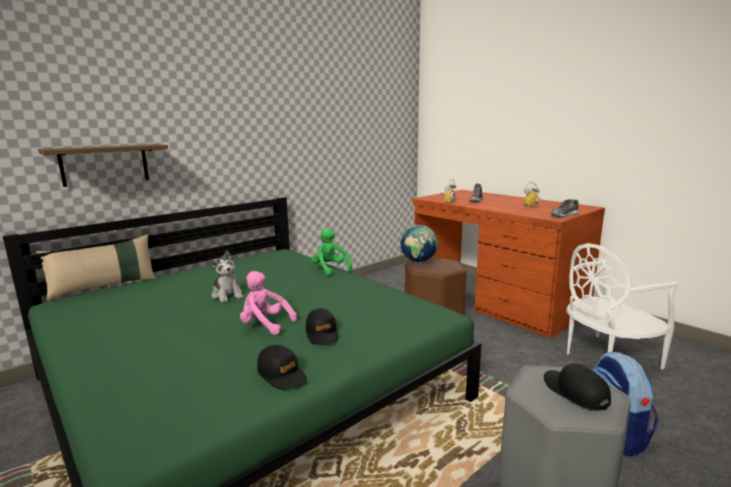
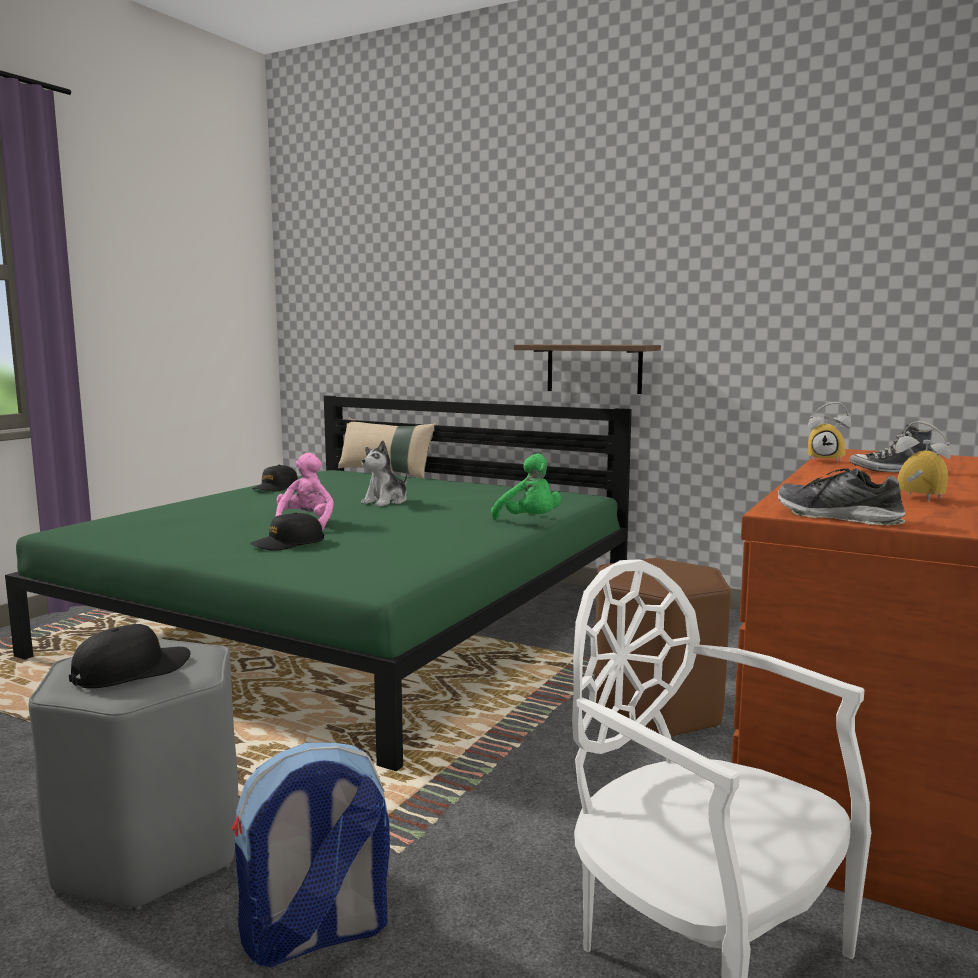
camera: 70 degrees right, 5 degrees down
(105, 164) = (411, 333): shelf -> shelf (594, 368)
(282, 374) = (183, 543): black cap -> black cap (276, 488)
(330, 269) = (529, 521): green plush toy -> green plush toy turned 105 degrees clockwise
(418, 262) = (656, 562): globe -> none

